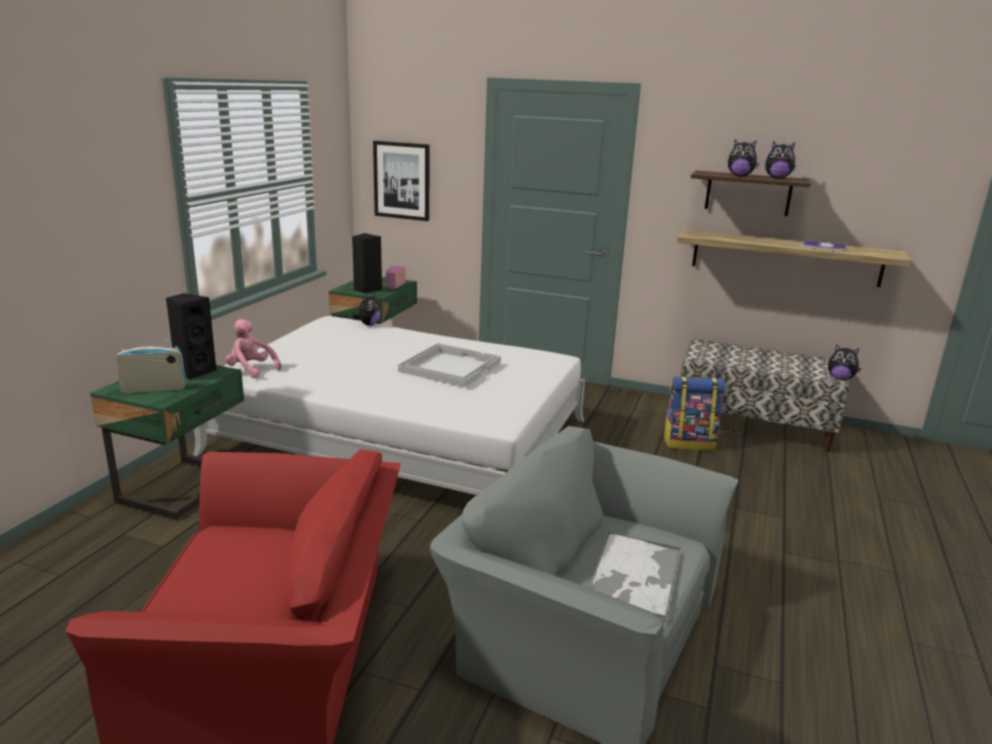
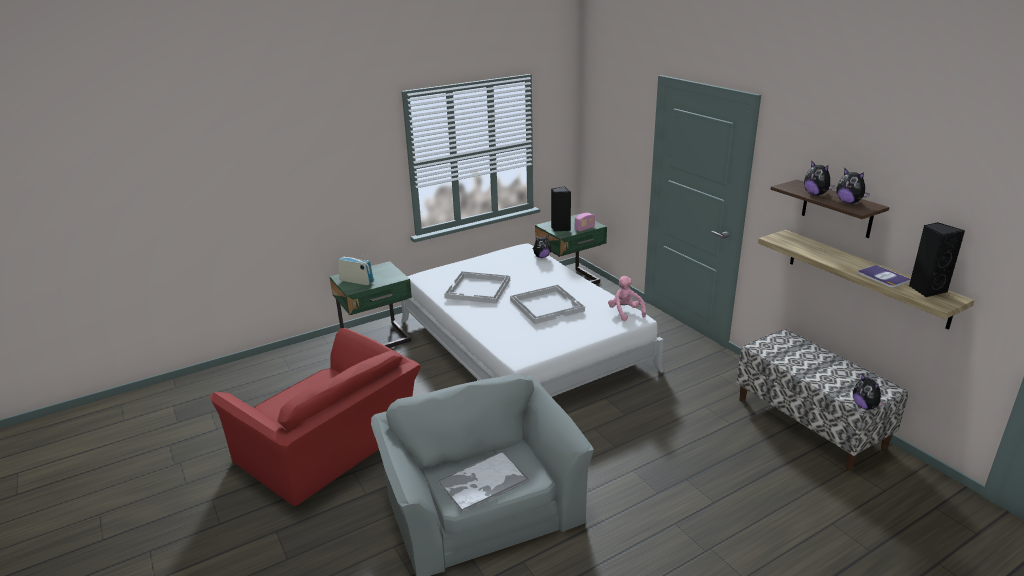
camera: 40 degrees right, 5 degrees up
(194, 372) = (386, 274): black speaker -> black speaker (926, 290)
(251, 370) = (434, 277): pink plush toy -> pink plush toy (625, 312)
(338, 369) = (478, 289): none -> white tray
(402, 180) = (606, 147): picture -> none
(689, 442) = (725, 417): backpack -> none

